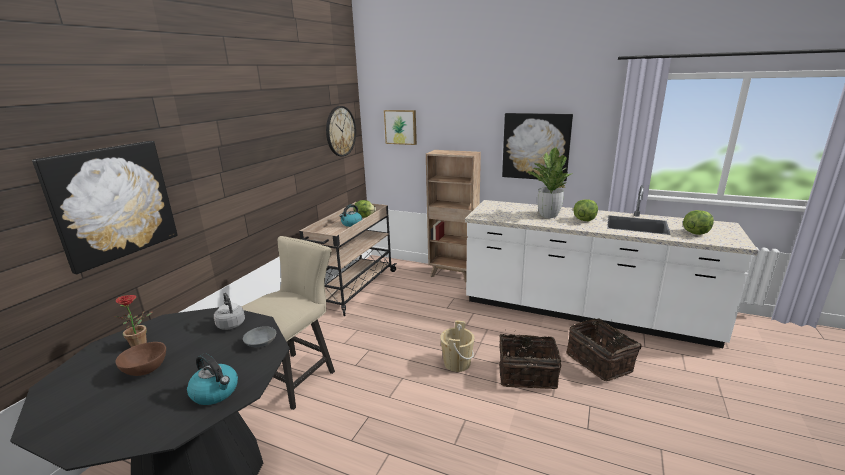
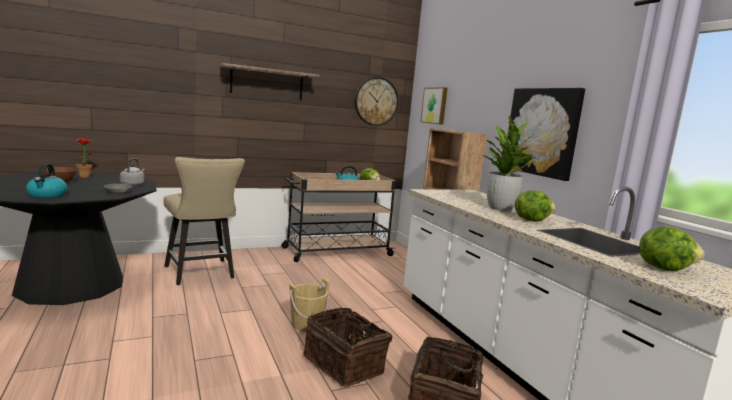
camera: 40 degrees right, 10 degrees down
(113, 203) = (125, 88): picture -> none
(257, 142) = (267, 83): none -> shelf
(297, 375) = (201, 274): beige chair -> beige chair turned 75 degrees clockwise

